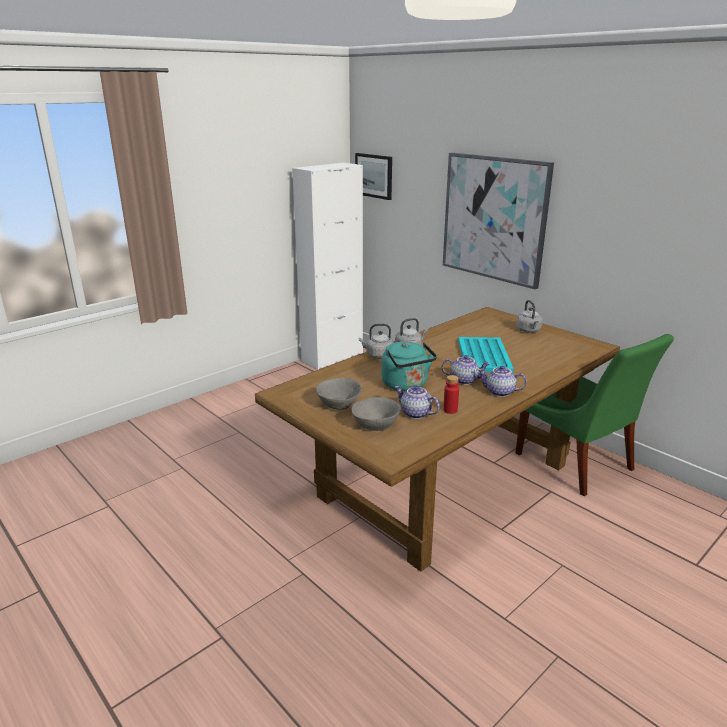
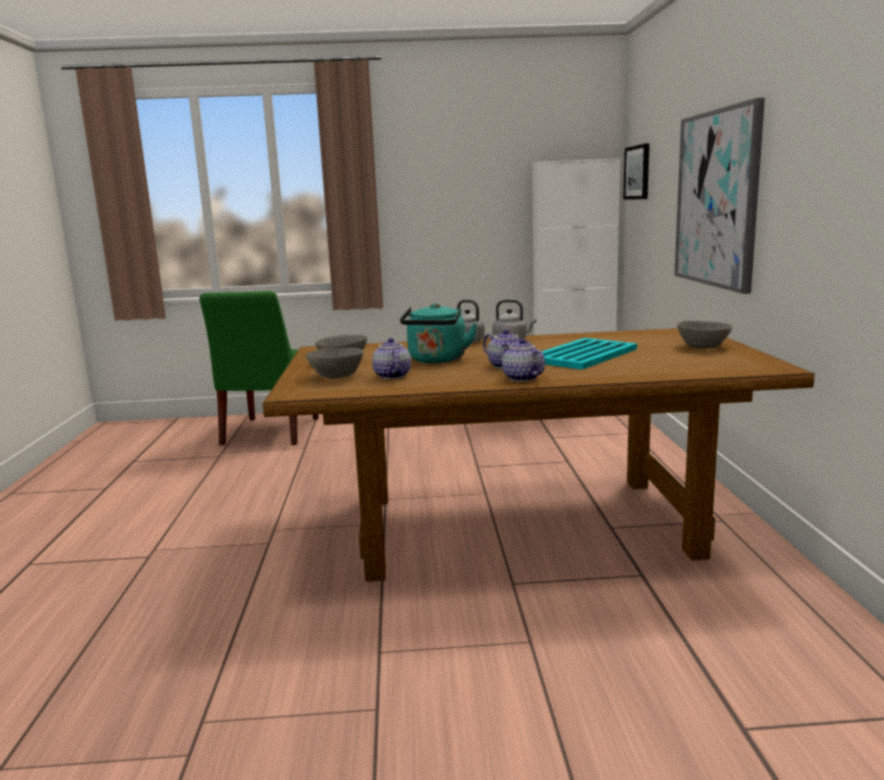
camera: 40 degrees right, 10 degrees down
(450, 410) = (431, 379): red bottle -> none
(529, 330) = (703, 347): grey kettle -> grey bowl
(577, 464) = (732, 563): green chair -> green chair (269, 433)

